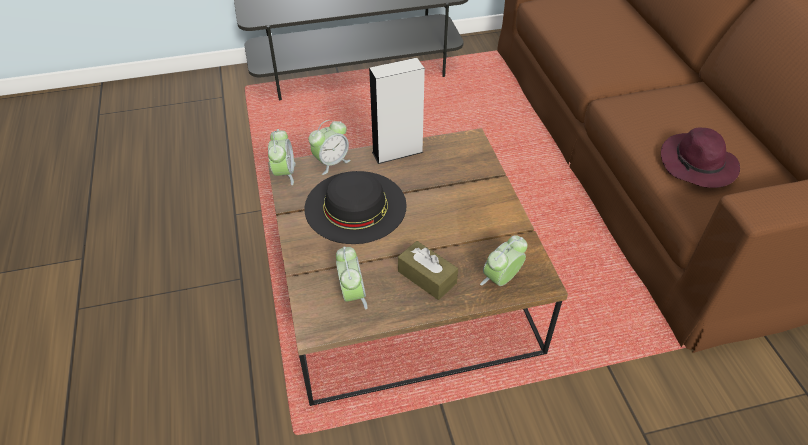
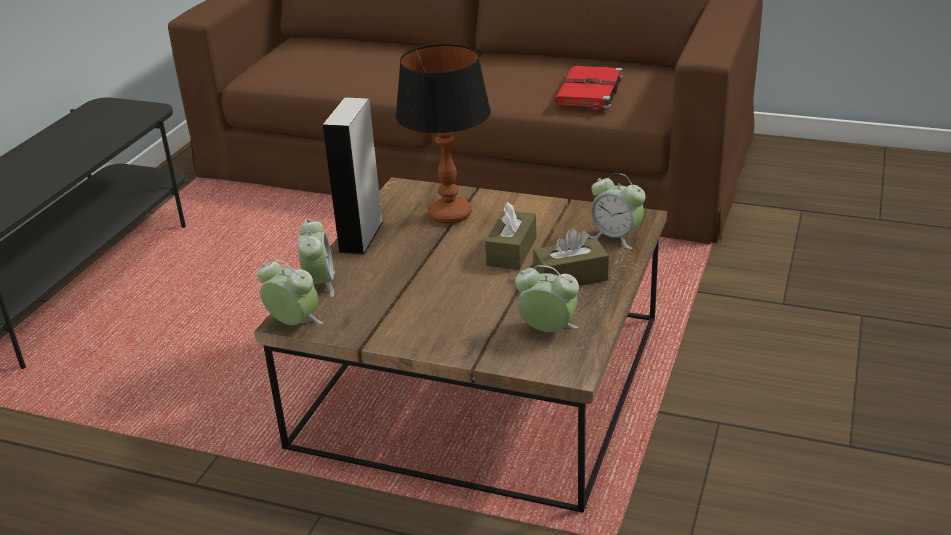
camera: 55 degrees left, 15 degrees down
(355, 206) = (414, 289): black hat -> none
(436, 231) = (511, 251): none -> brown tissue box
(458, 178) = (450, 214): none -> table lamp
(501, 279) = (616, 237): alarm clock -> alarm clock turned 45 degrees counterclockwise
(698, 165) = (589, 91): purple hat -> red book

